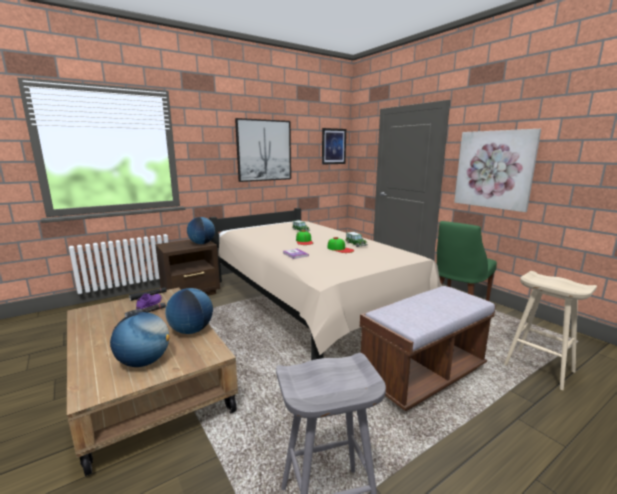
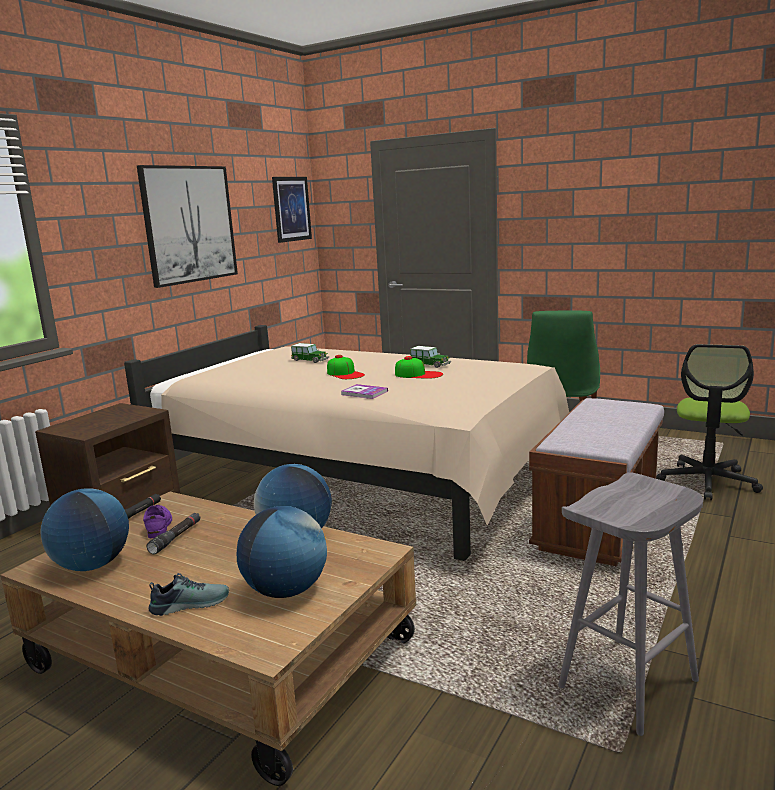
camera: 25 degrees left, 0 degrees up
(100, 353) = (190, 603): none -> shoe
(202, 243) = (135, 413): globe -> globe (92, 565)
(494, 169) = (577, 229): picture -> none
(537, 368) = (707, 482): beige stool -> office chair

